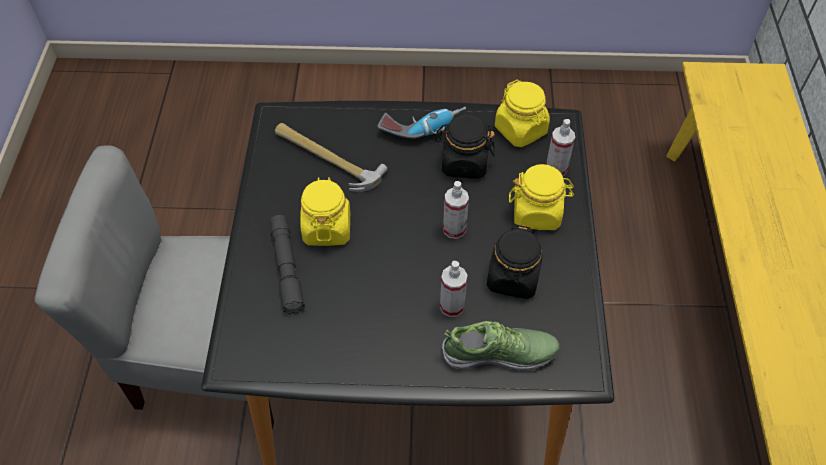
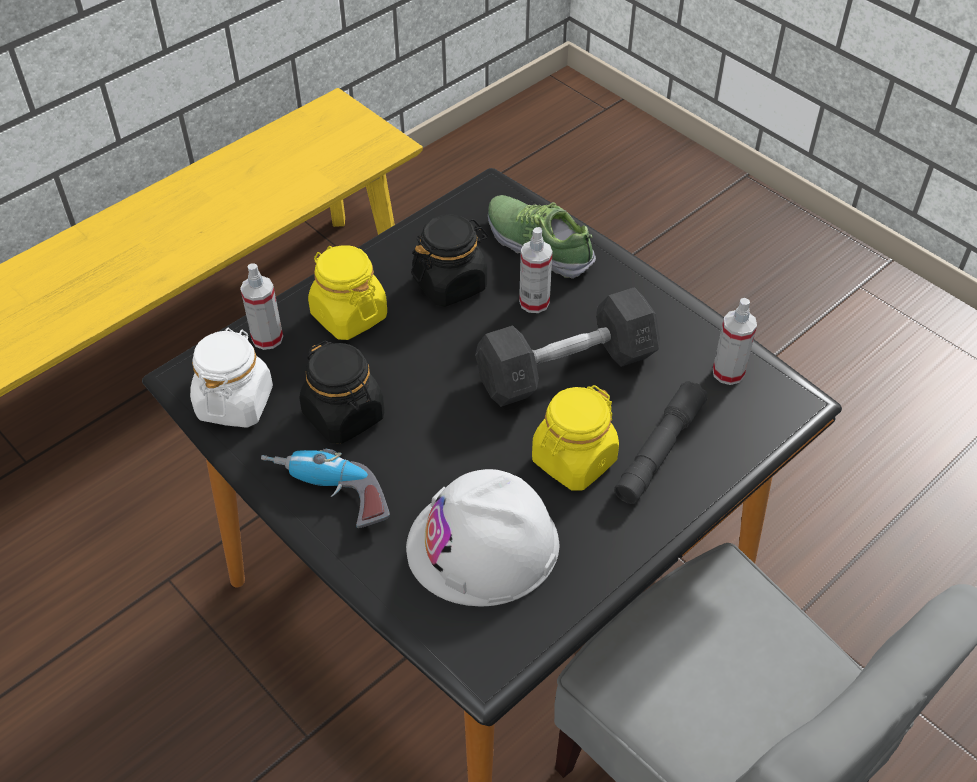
camera: 135 degrees left, 5 degrees down
(327, 158) = (483, 546): hammer -> white hard hat
(385, 277) = (566, 368): none -> grey dumbbell
(454, 229) = (445, 360): spray bottle -> spray bottle (728, 372)
(521, 130) = (235, 402): yellow jar -> white jar

